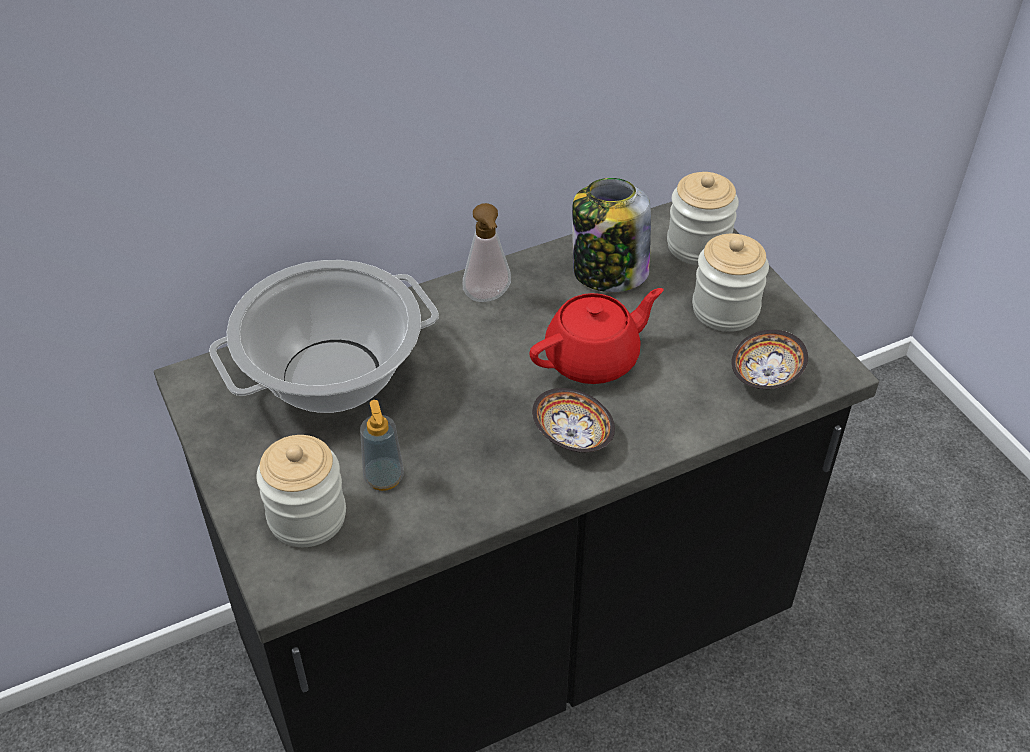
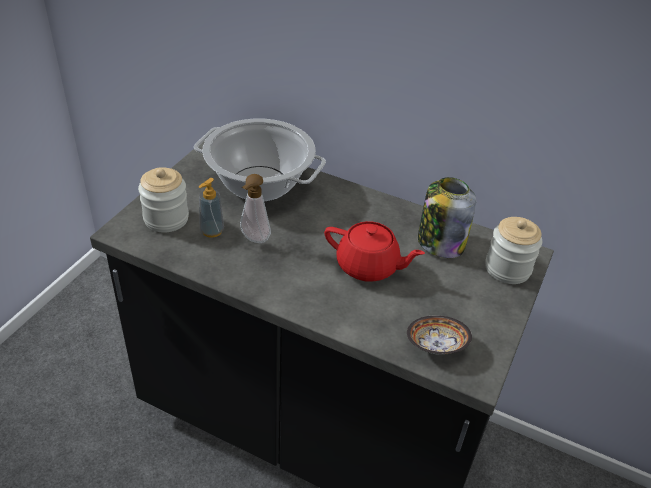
camera: 50 degrees right, 5 degrees down
(488, 298) = (368, 208): soap dispenser -> soap dispenser (253, 239)
(572, 436) = (304, 284): bowl -> none
(725, 309) = (469, 303): jar -> none

